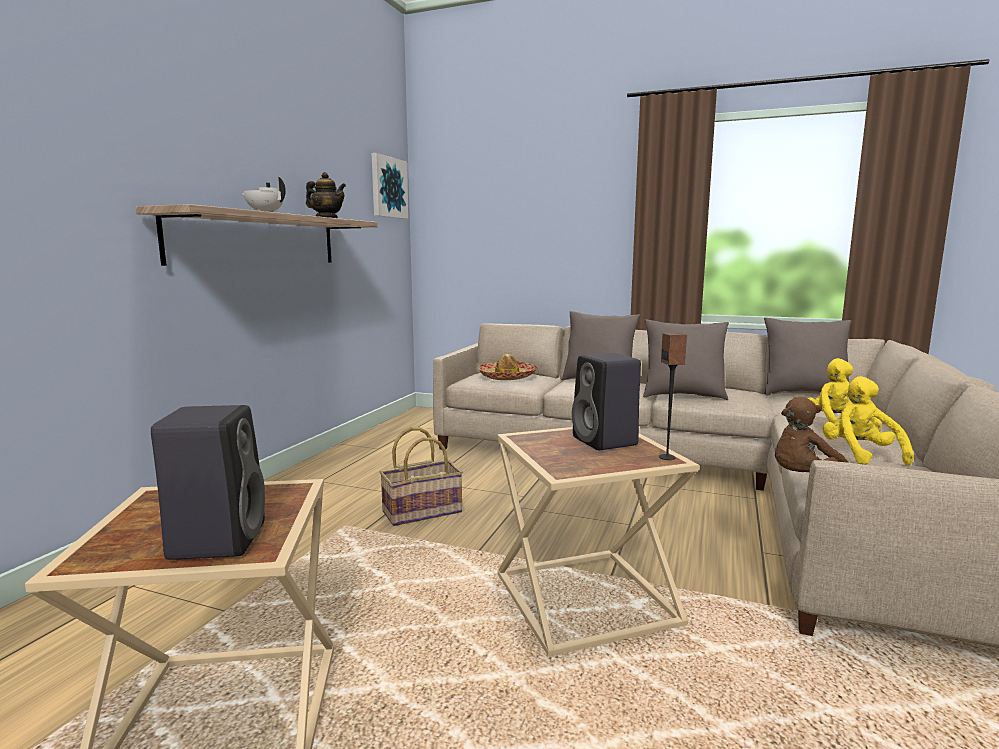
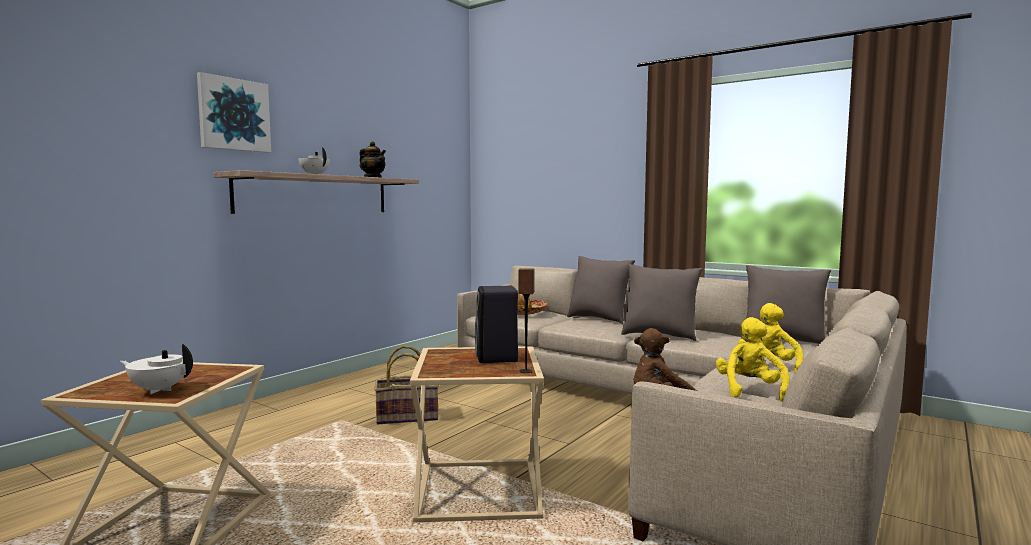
camera: 15 degrees right, 5 degrees down
(218, 539) = (159, 390): black speaker -> white teapot
(388, 187) = (446, 150): picture -> picture (234, 114)

